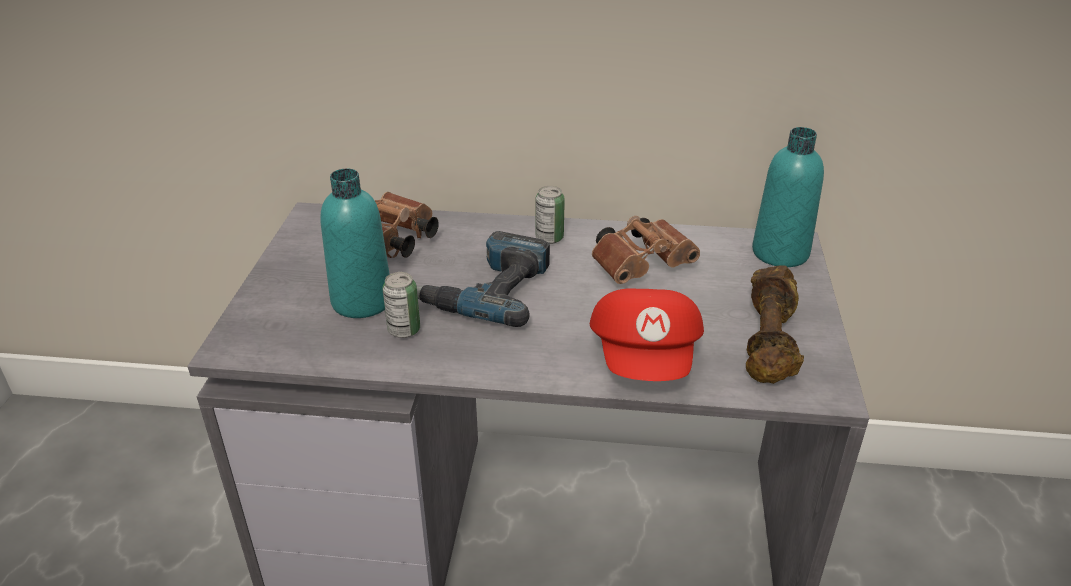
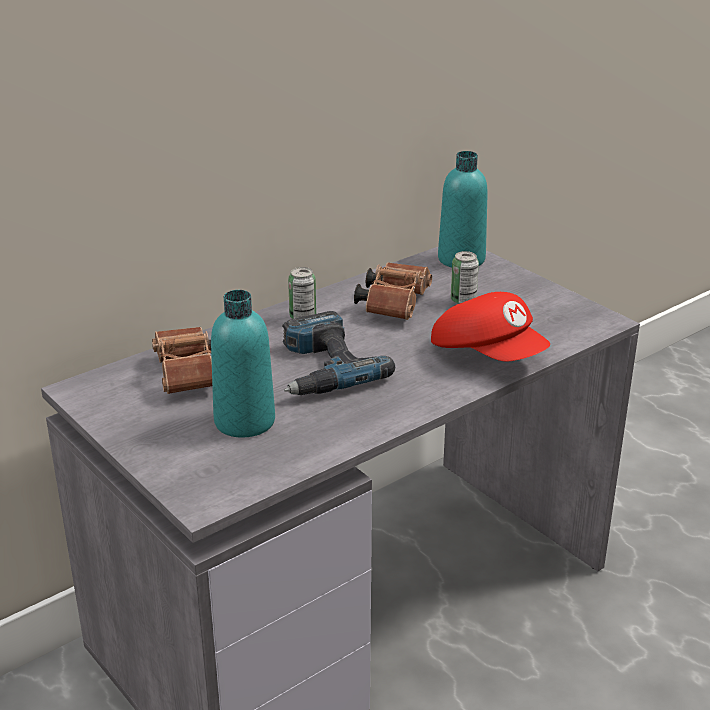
camera: 45 degrees left, 5 degrees down
(404, 330) = (311, 421): can -> can (463, 300)
(771, 342) = (537, 311): brown dumbbell -> none

